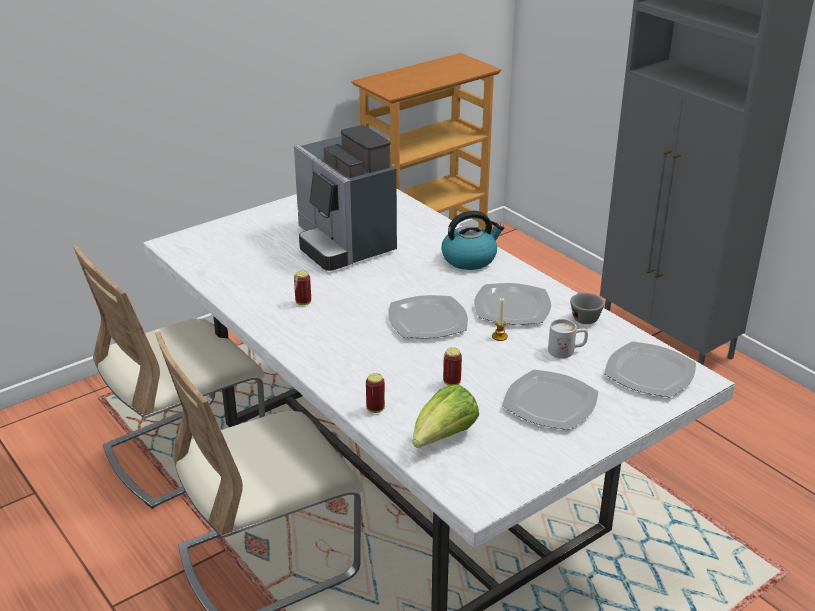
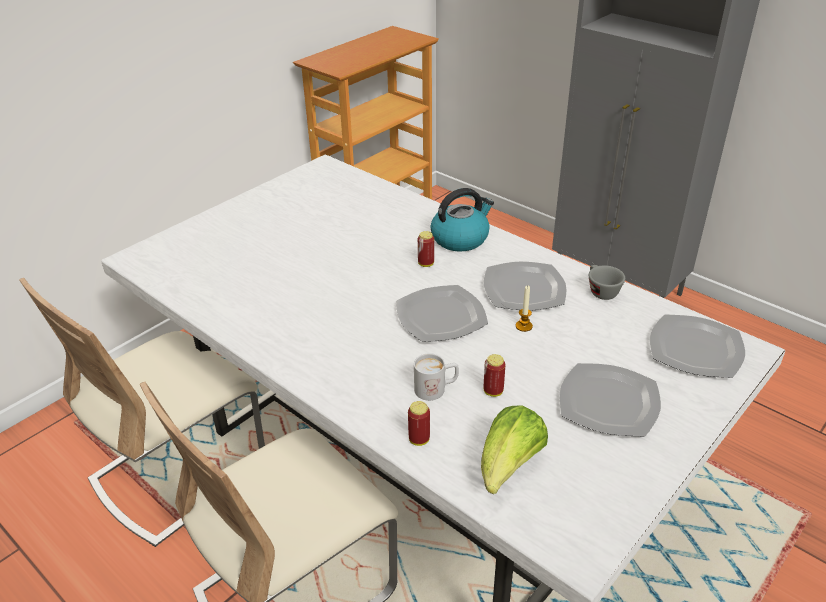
camera: 10 degrees left, 5 degrees up
(303, 302) = (298, 312): can -> can (426, 264)
(343, 244) = (323, 237): coffee machine -> none
(567, 351) = (600, 334): white mug -> white mug (436, 389)

